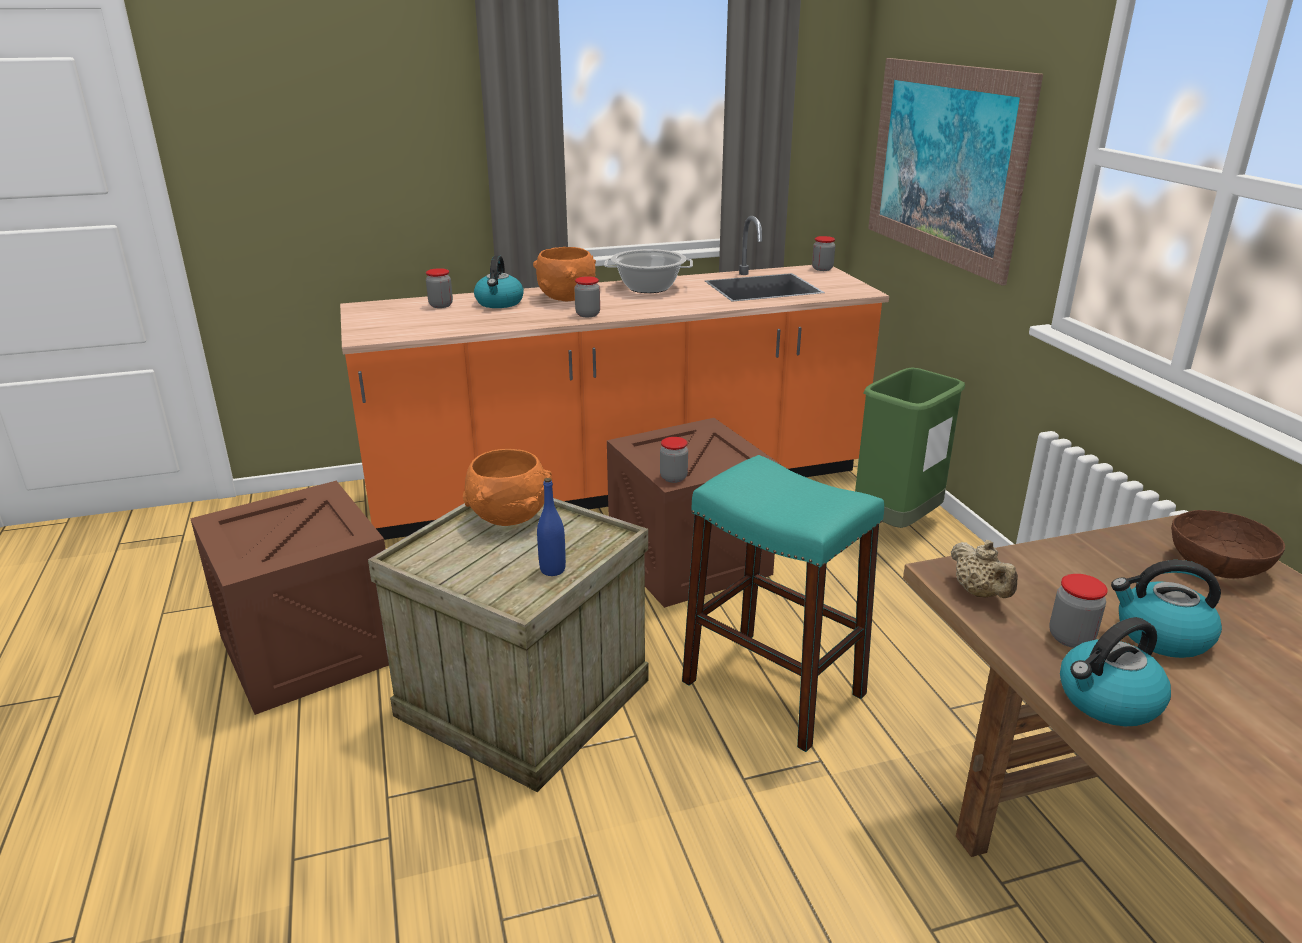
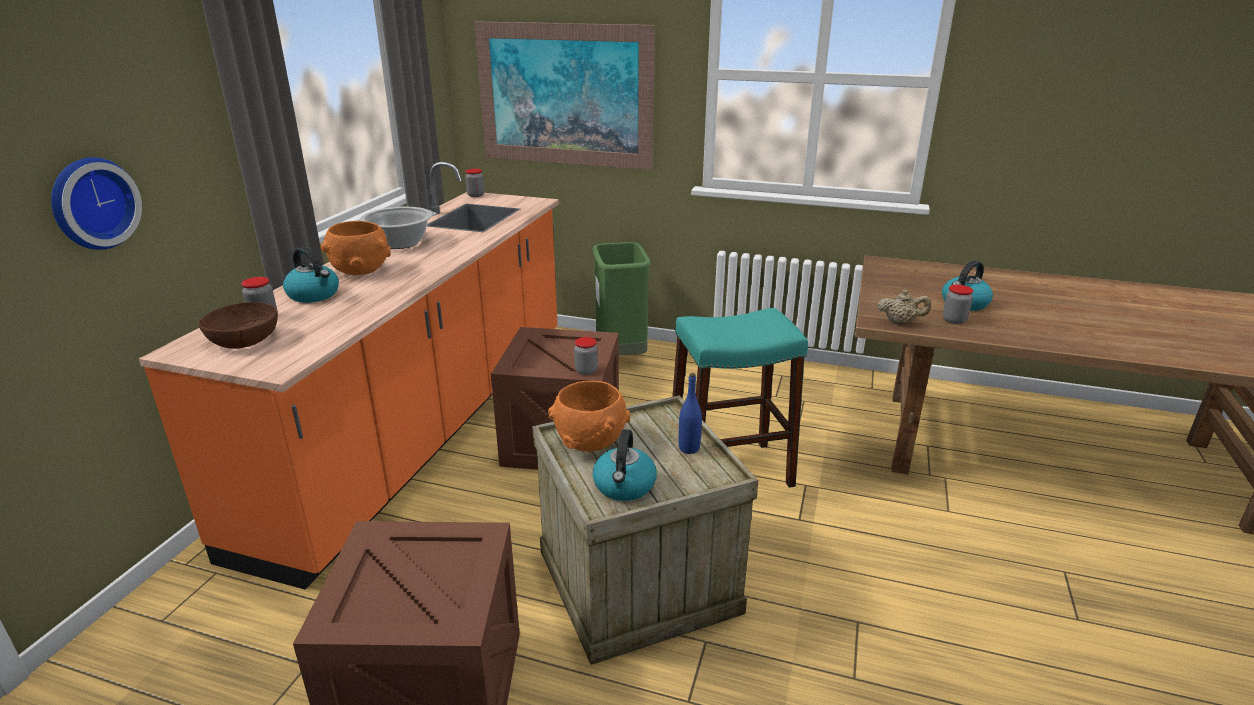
camera: 55 degrees left, 0 degrees up
(354, 177) = (91, 203): none -> wall clock
(588, 314) = (415, 275): jar -> none
(1107, 701) = (1008, 333): kettle -> kettle (624, 486)
(1216, 565) = (915, 271): brown bowl -> brown bowl (244, 340)

